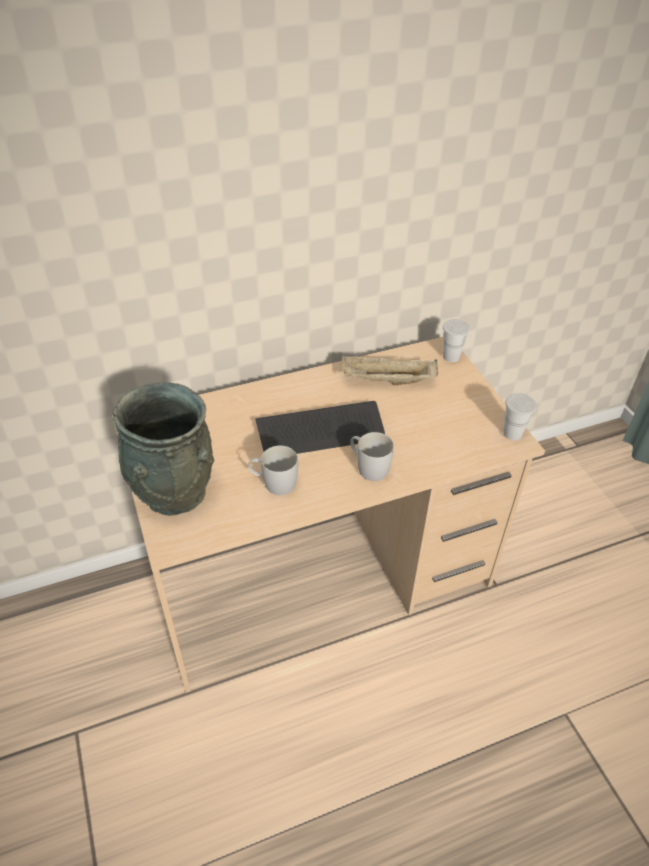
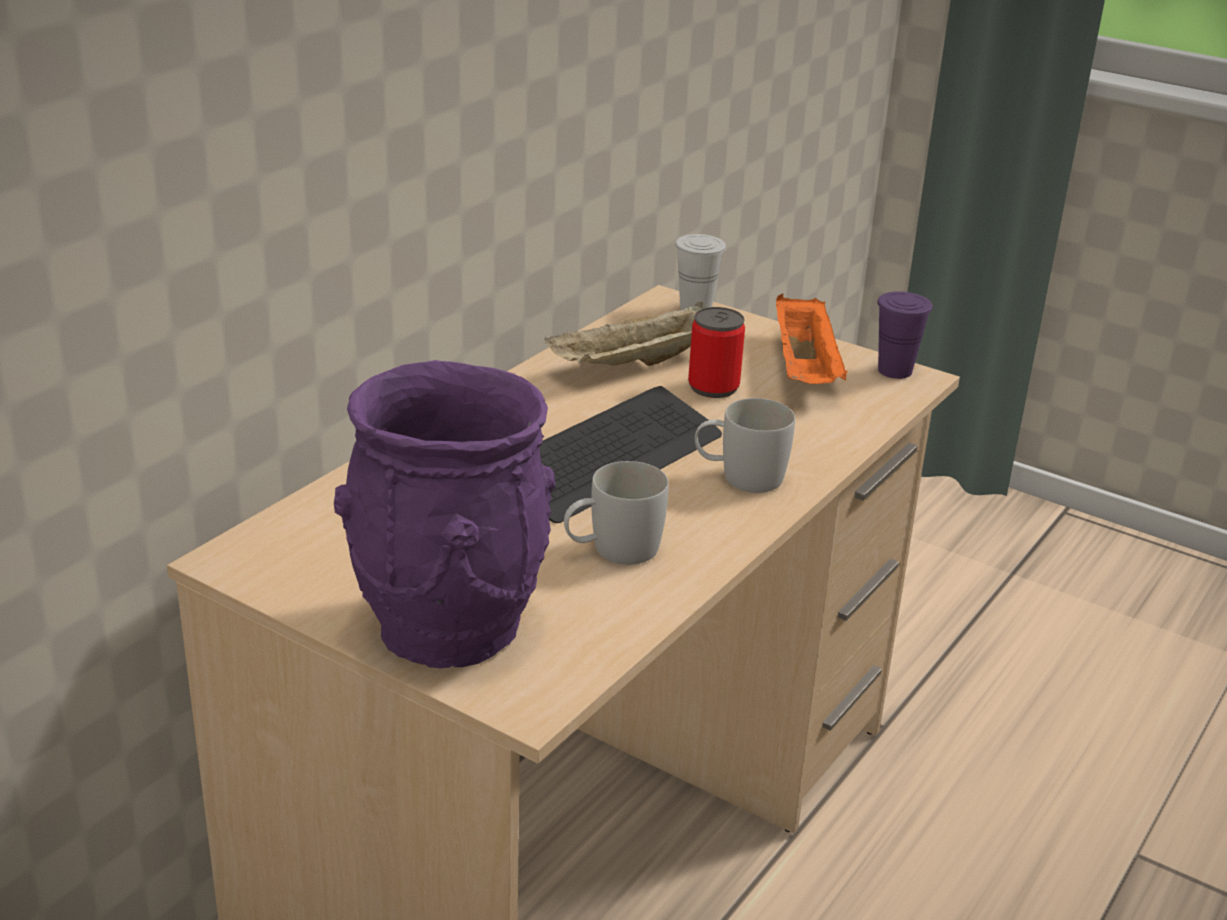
camera: 35 degrees left, 15 degrees down
(173, 494) = (448, 631): grey vase -> purple vase
(410, 409) = (713, 387): none -> can
(466, 415) = (805, 370): none -> orange tray
(512, 433) = (895, 371): white cup -> purple cup

